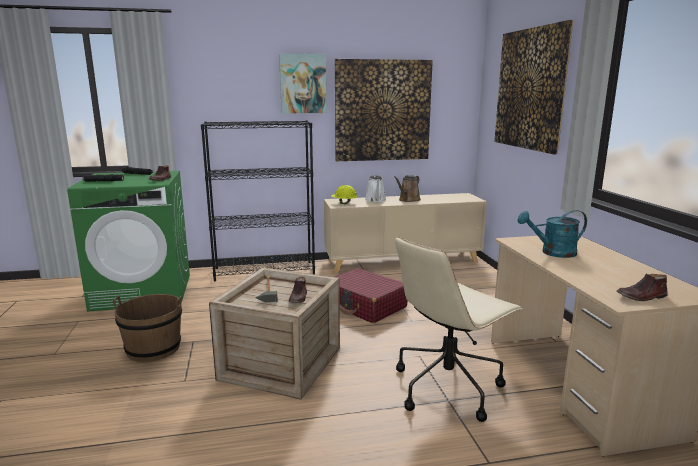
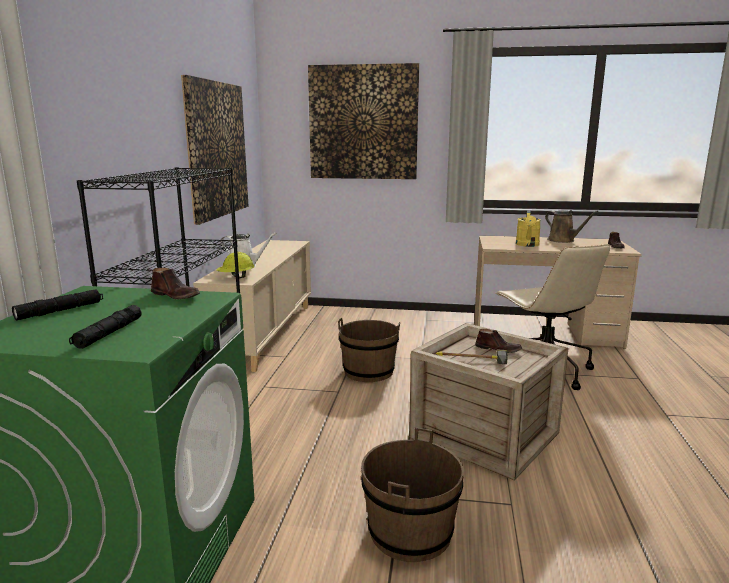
camera: 70 degrees left, 0 degrees up
(303, 83) = (160, 110): picture -> none
(365, 305) = (368, 372): red suitcase -> brown bucket
(408, 200) = (264, 257): brown watering can -> brown watering can (563, 240)
(552, 253) = (527, 245): turquoise watering can -> yellow watering can

